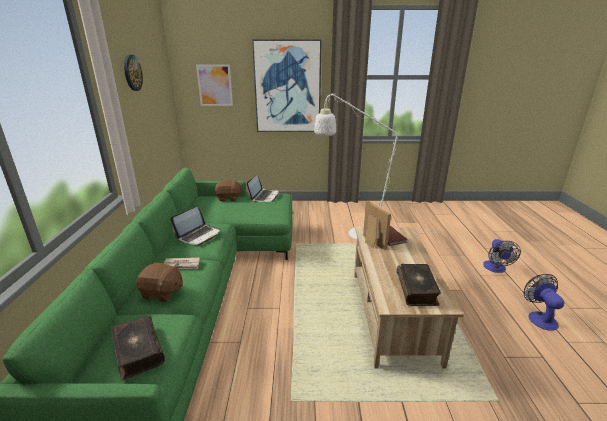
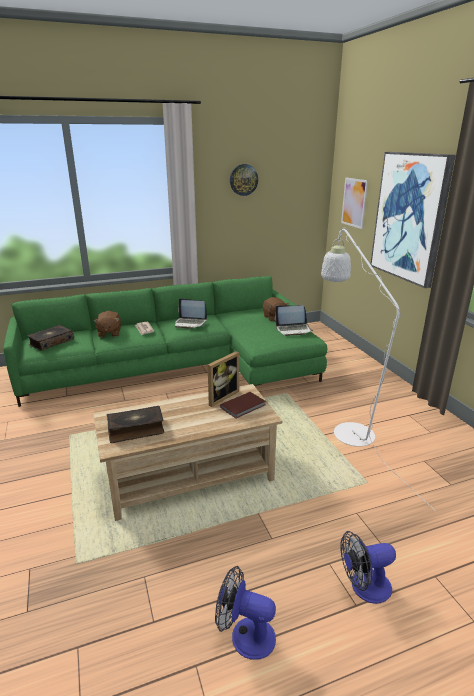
camera: 70 degrees right, 0 degrees up
(539, 317) = (245, 635): fan -> fan turned 135 degrees counterclockwise

